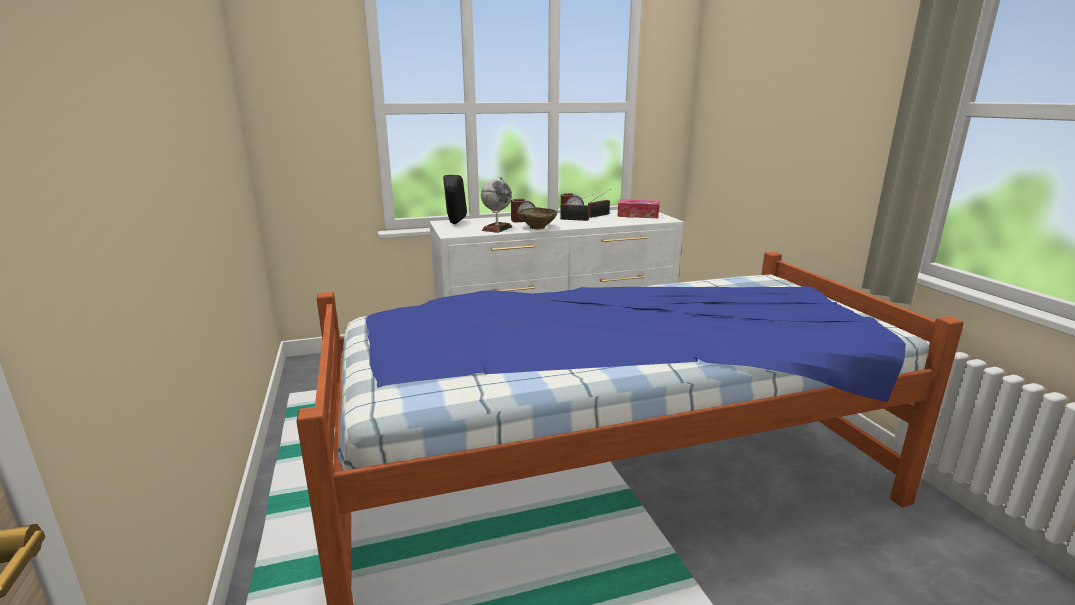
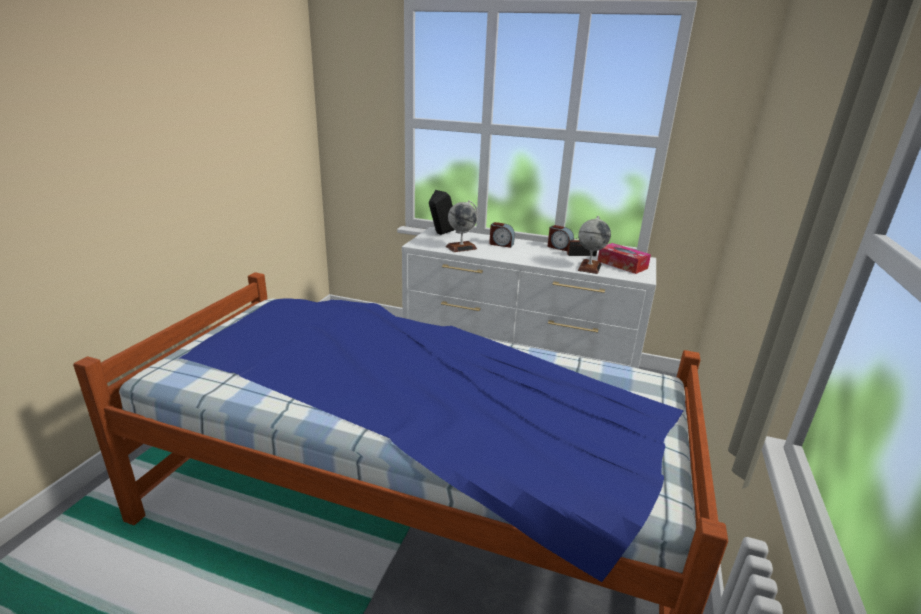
camera: 35 degrees right, 5 degrees up
(537, 227) = (496, 255): beige bowl -> none
(576, 219) = (549, 255): radio -> none
(622, 221) = (589, 267): none -> globe

